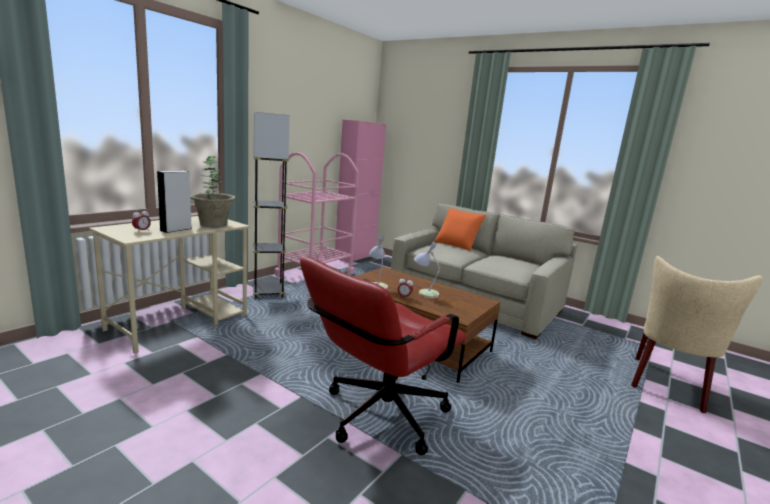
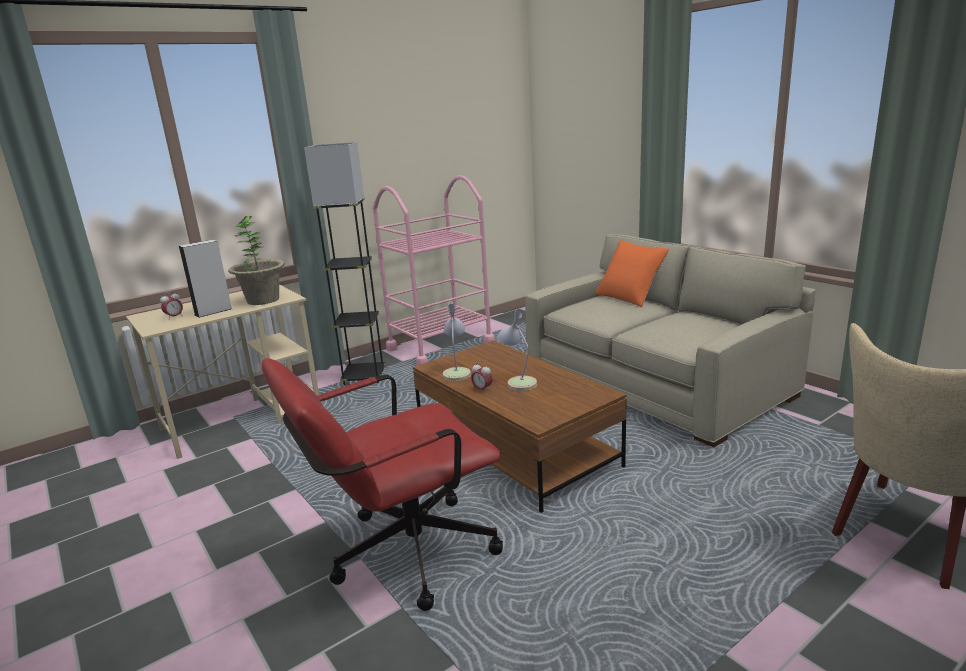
camera: 20 degrees right, 5 degrees up
(355, 256) = (512, 315): pink cabinet -> none

